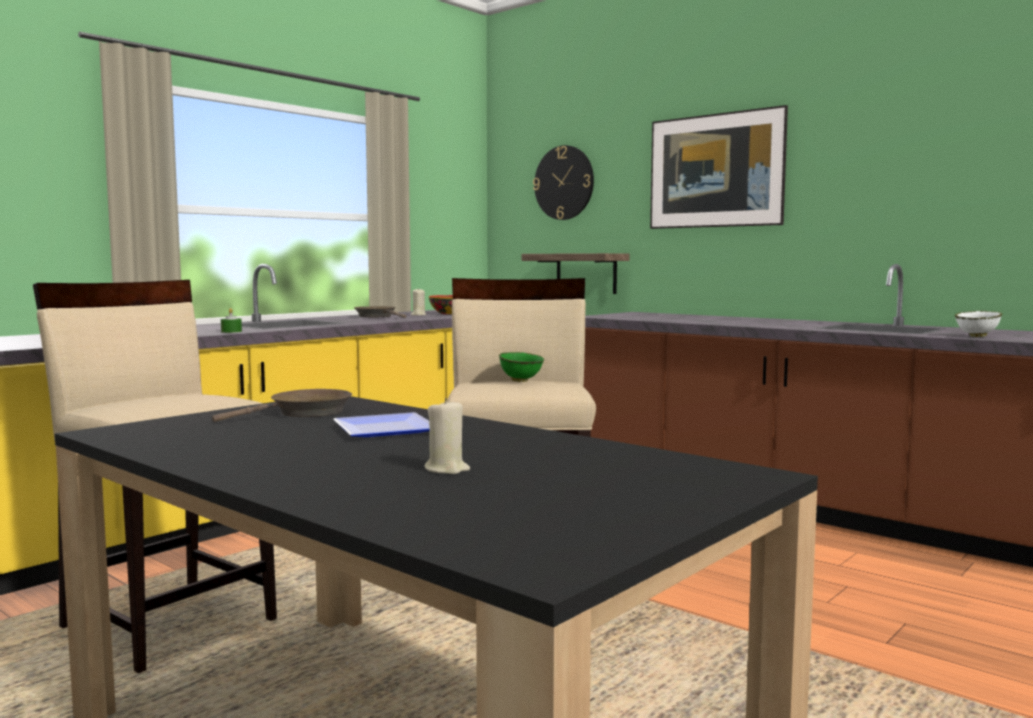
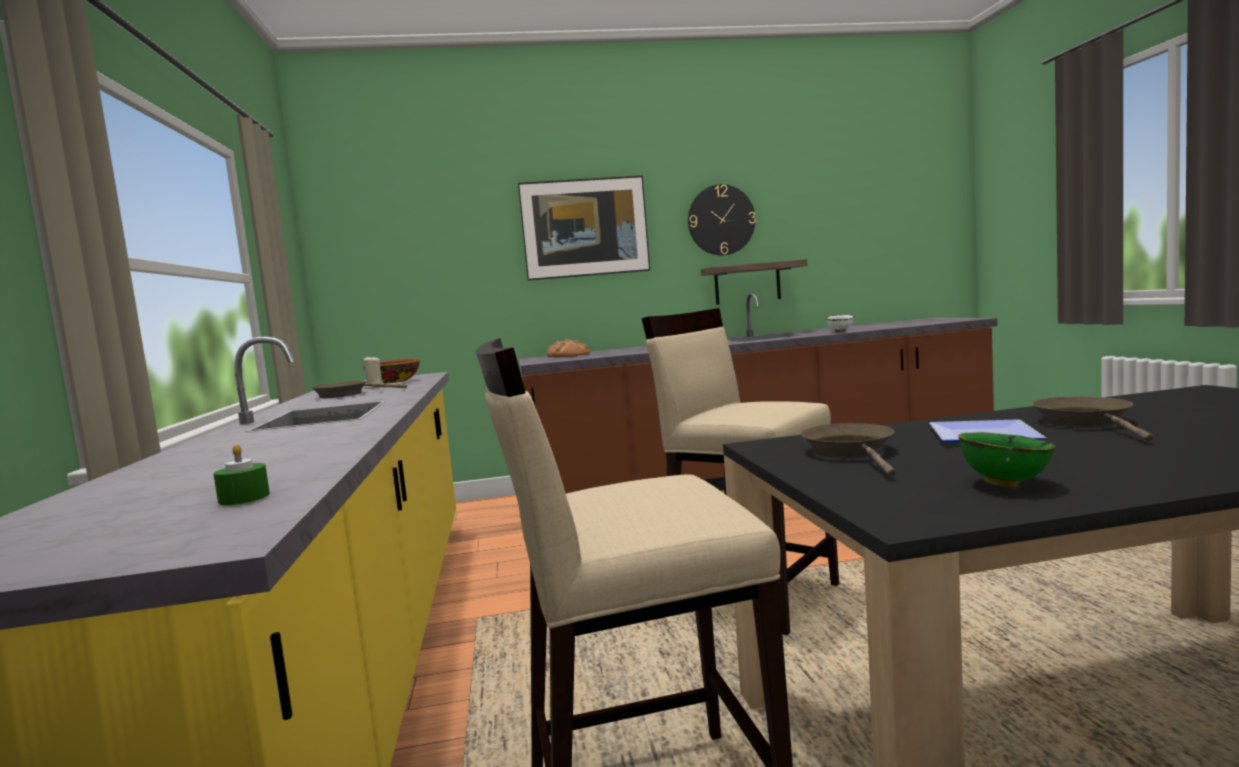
camera: 50 degrees left, 0 degrees up
(231, 331) = (363, 426): green candle -> green candle (244, 498)
(447, 469) = (1189, 430): beige candle -> none
(472, 447) = (1087, 423): none -> brown frying pan
(521, 381) = (736, 405): green bowl -> green bowl (1003, 484)
(564, 183) = (417, 240): wall clock -> wall clock (721, 220)
(586, 273) = (457, 328): shelf -> shelf (747, 283)
(656, 315) = (568, 355): none -> bread

